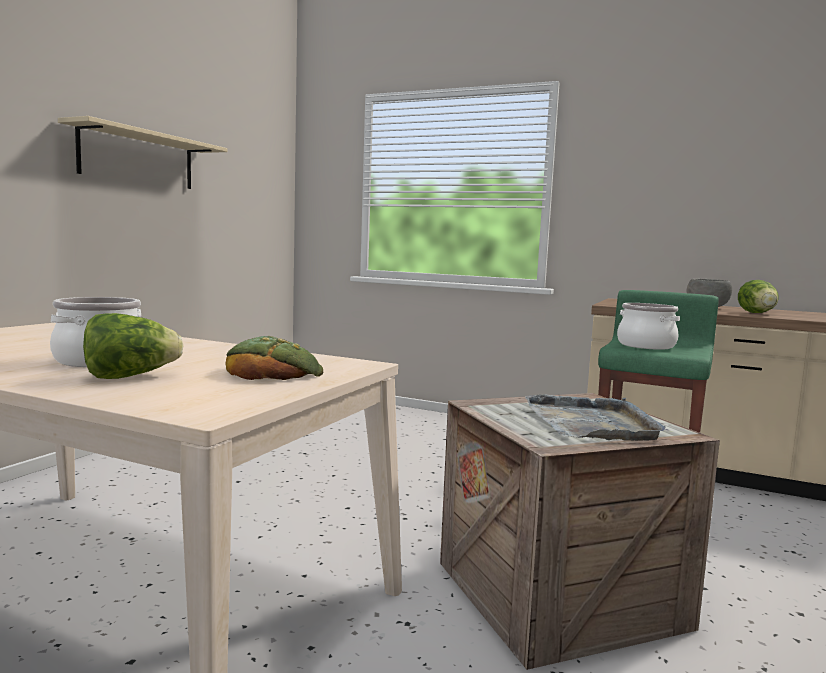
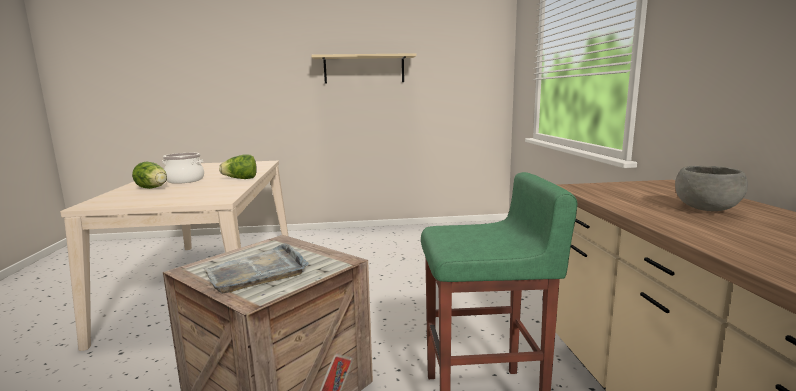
camera: 60 degrees right, 5 degrees up
(273, 372) = (182, 196): bread -> none
(646, 345) = (472, 234): cooking pot -> none
(758, 313) = (721, 230): lettuce -> lettuce (241, 179)

